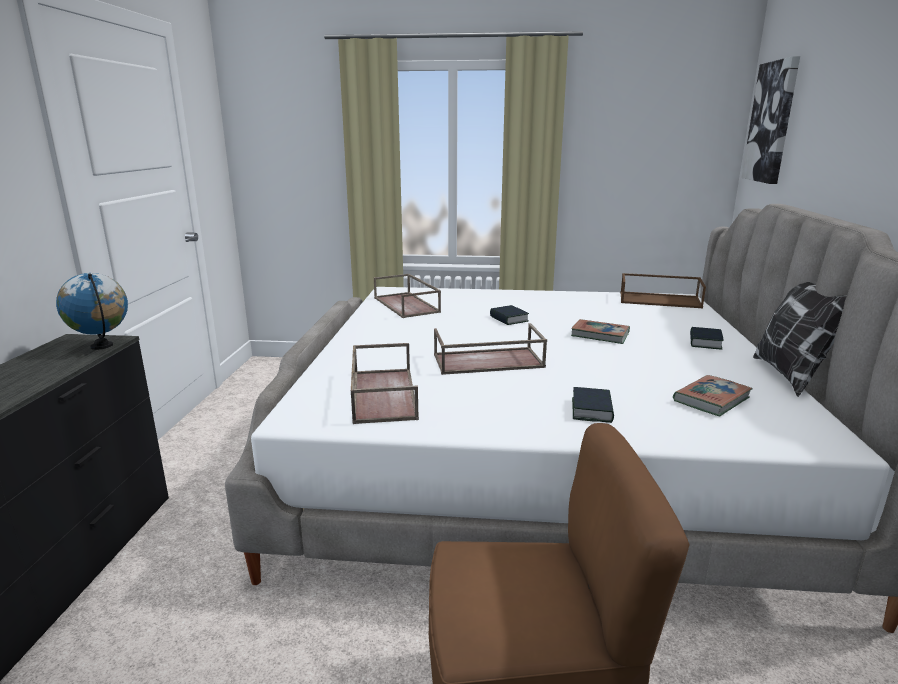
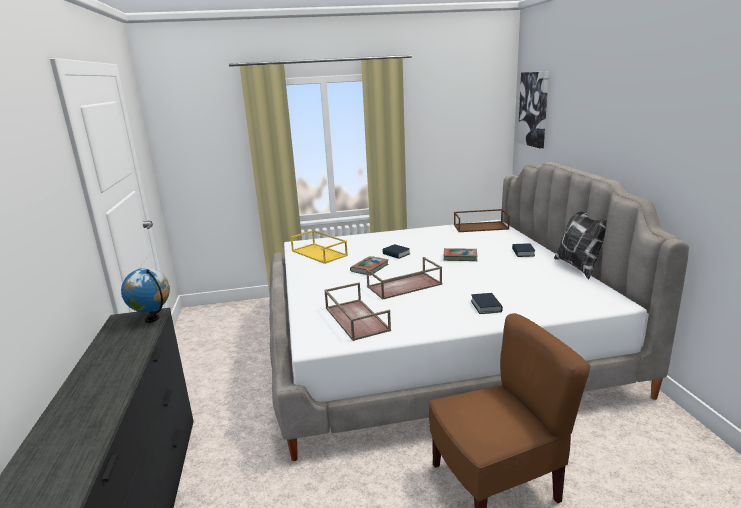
camera: 15 degrees left, 0 degrees up
(407, 305) = (320, 253): brown tray -> yellow tray
(711, 399) = (546, 289): book -> book (369, 268)

